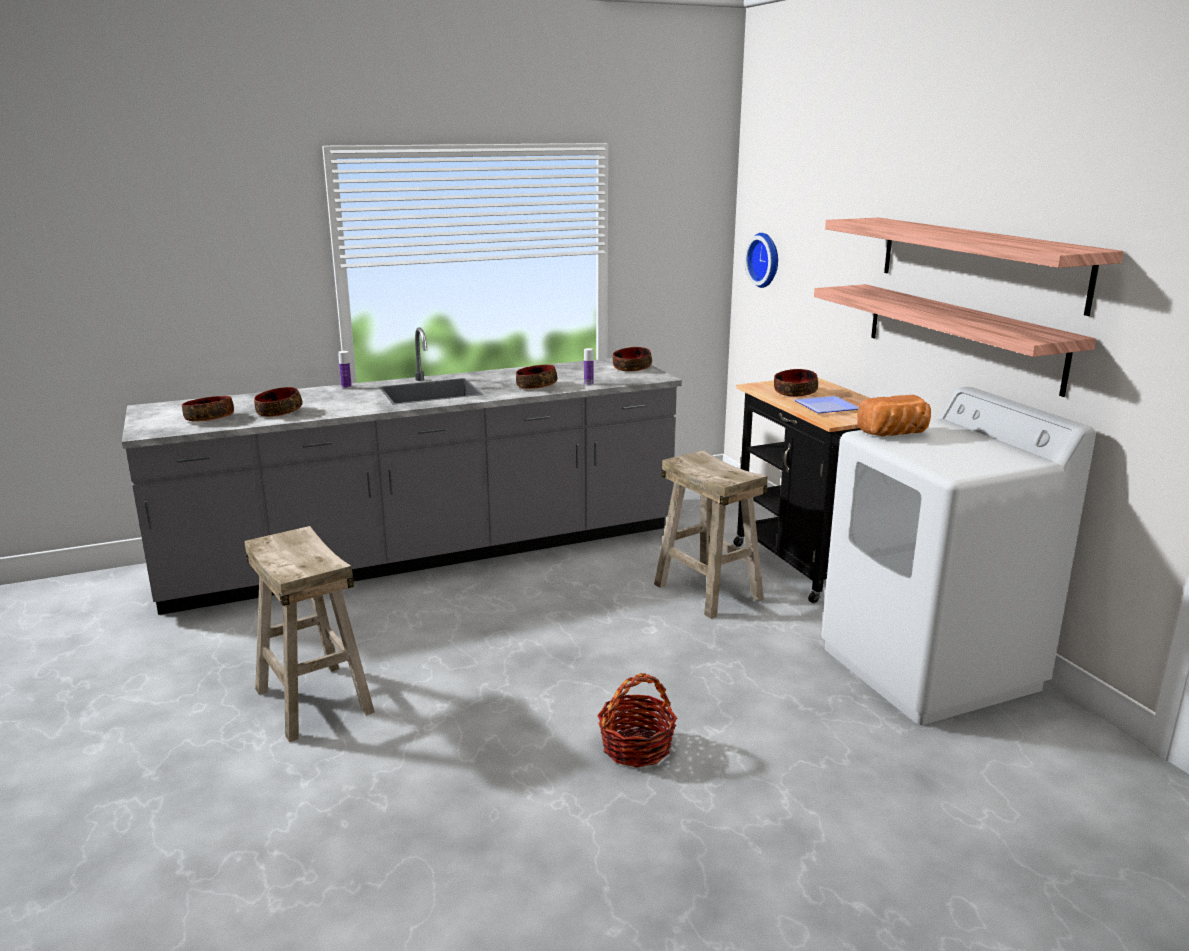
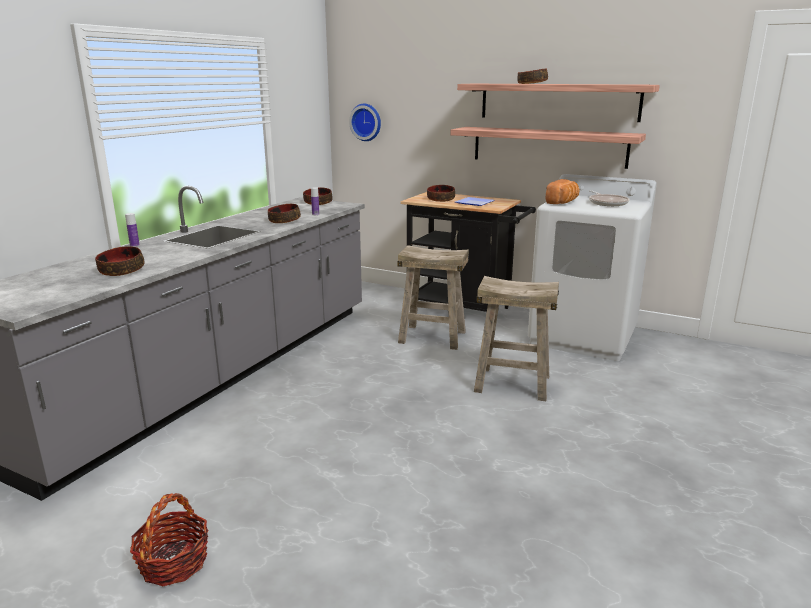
camera: 40 degrees left, 0 degrees up
(210, 418) = (64, 288): bowl -> bowl (531, 83)
(315, 700) = (301, 492): beige stool -> beige stool (512, 383)
(636, 747) = (530, 425): basket -> basket (174, 562)
(966, 450) = (607, 203): none -> frying pan

